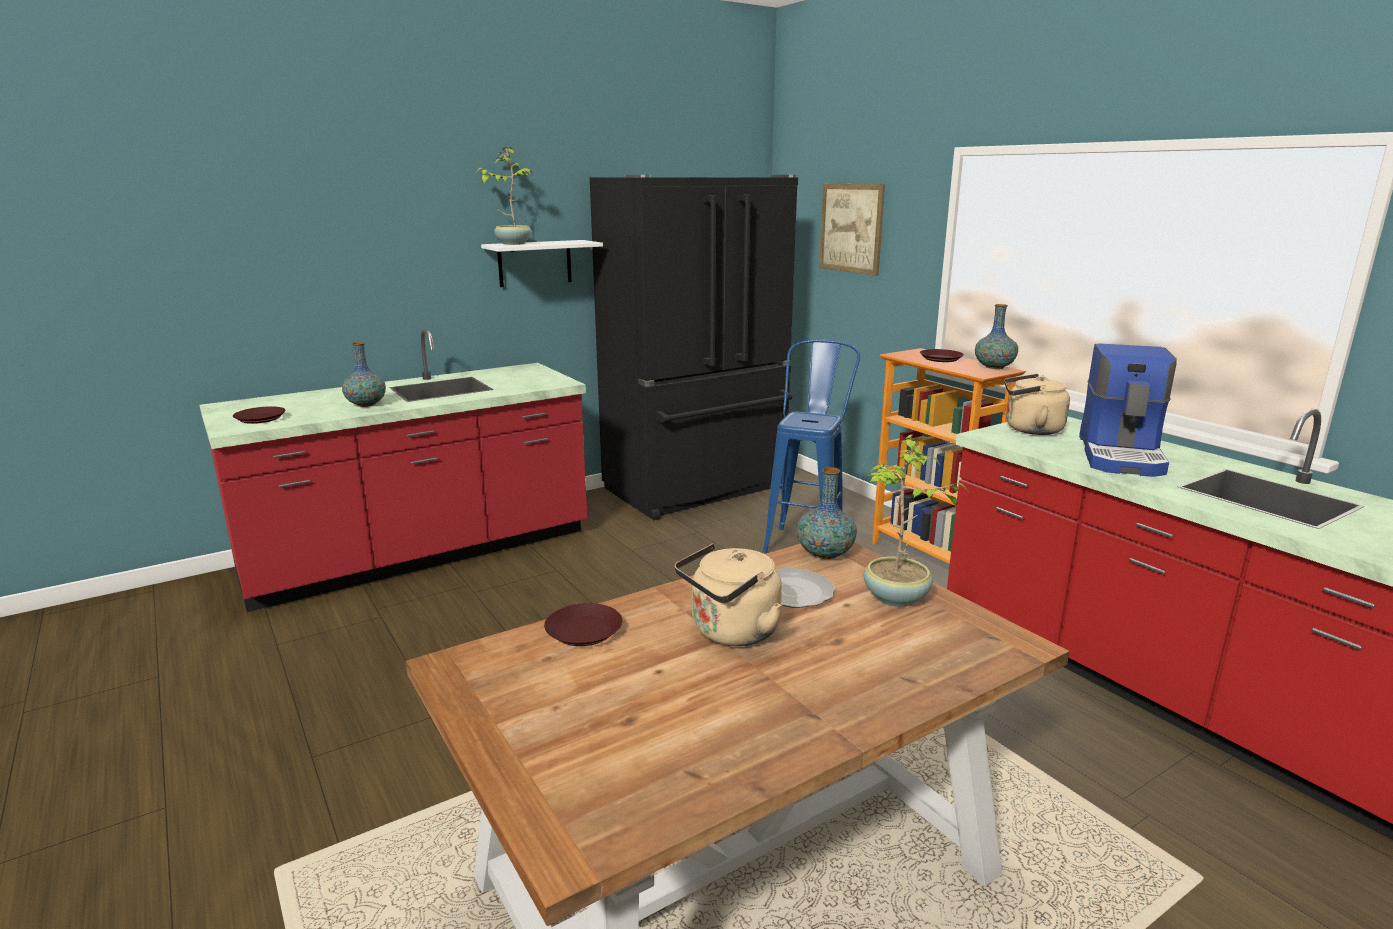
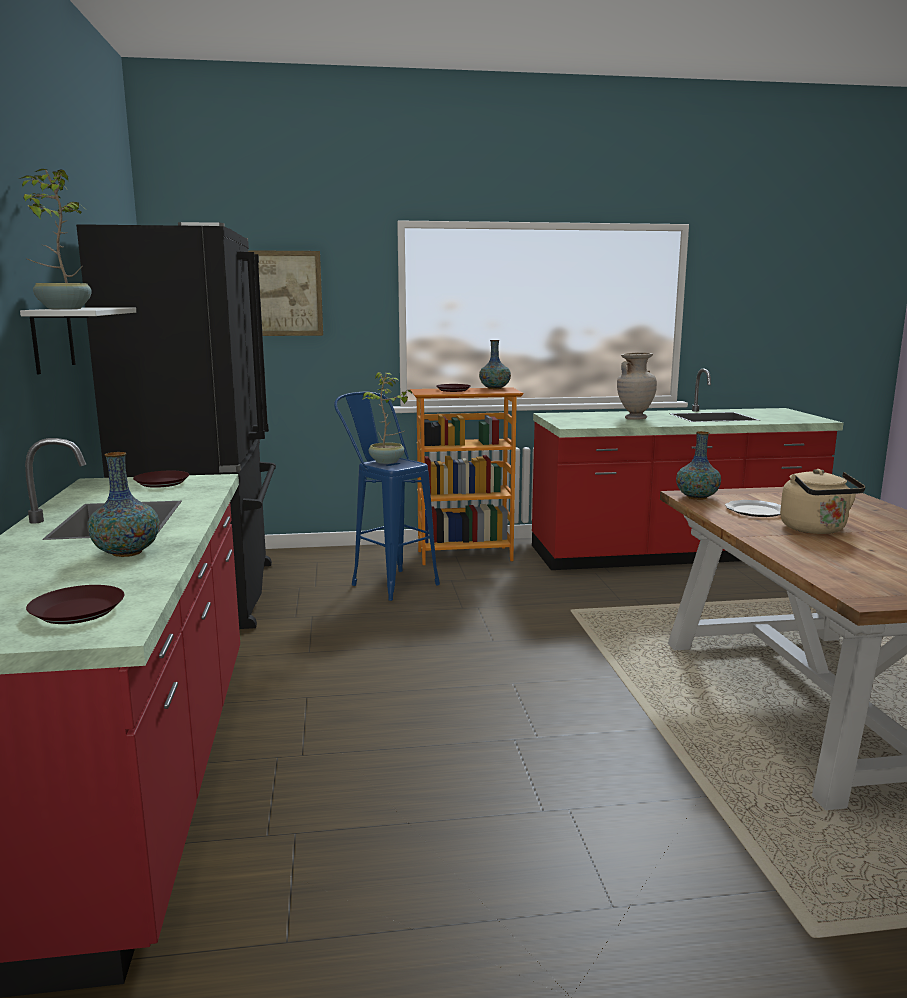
camera: 65 degrees left, 5 degrees down
(583, 631) = (810, 560): brown plate -> brown plate (161, 483)
(896, 598) = (772, 496): potted plant -> potted plant (387, 461)
(1029, 429) = (568, 420): beige kettle -> none
(1122, 456) = (634, 418): coffee machine -> beige vase

